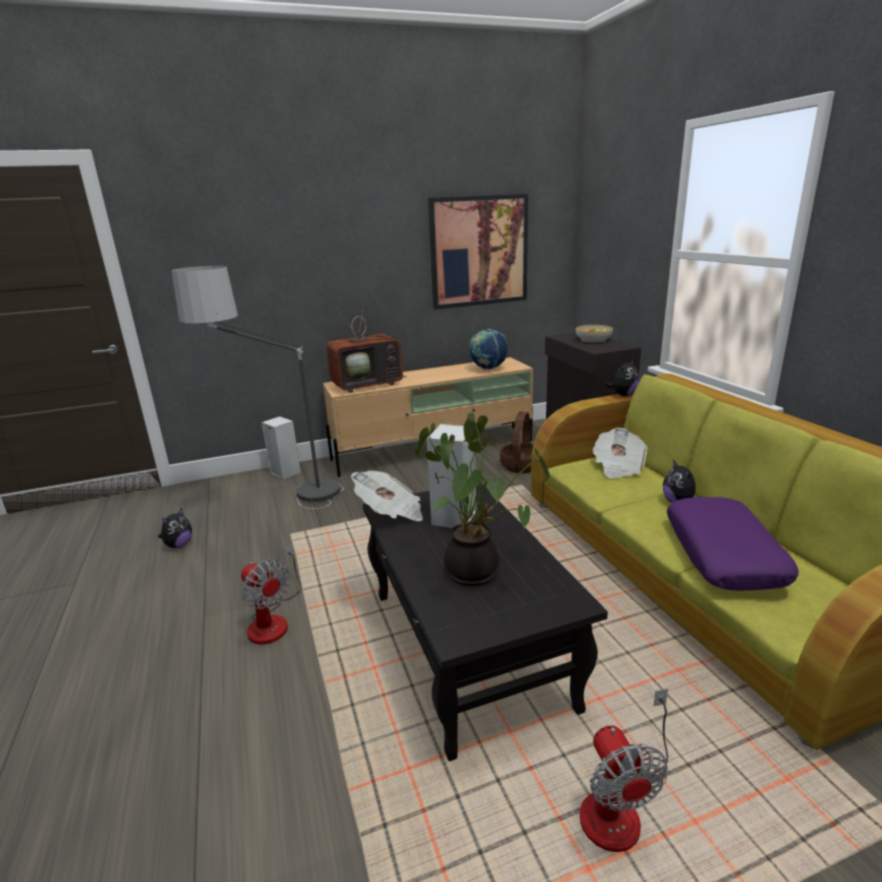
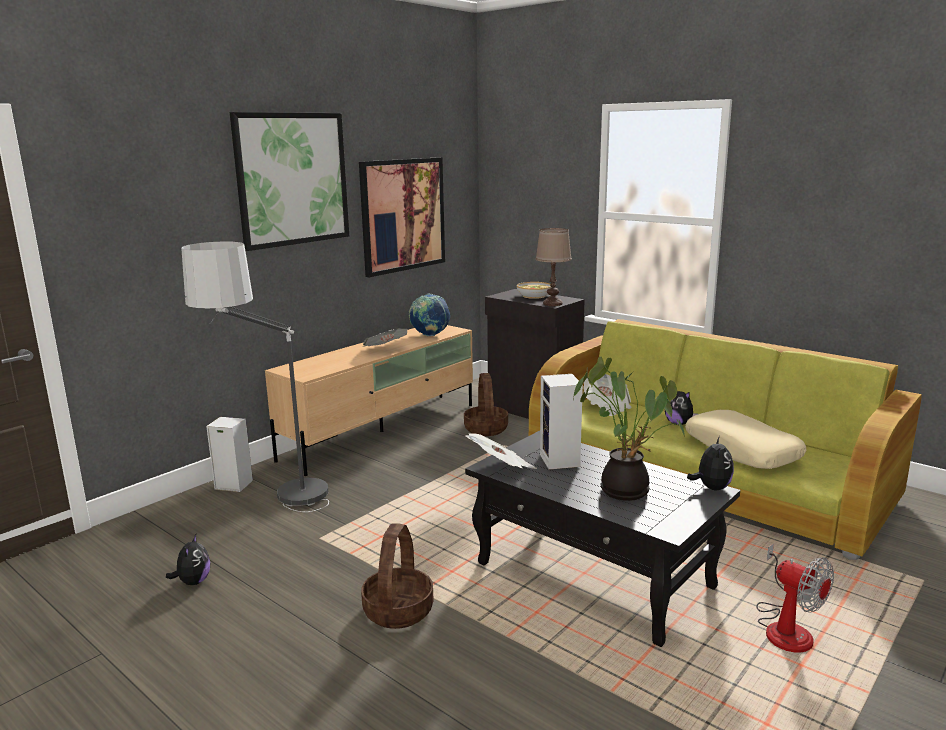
camera: 30 degrees left, 5 degrees down
(273, 620) = (398, 610): fan -> basket
(354, 214) = (292, 179): none -> picture
(368, 384) = (323, 365): television -> none
(433, 378) = (385, 350): none -> newspaper
(598, 349) = (552, 304): none -> brown table lamp
(623, 395) = (588, 342): plush toy -> plush toy (711, 487)
(724, 554) = (742, 450): purple pillow -> beige pillow

